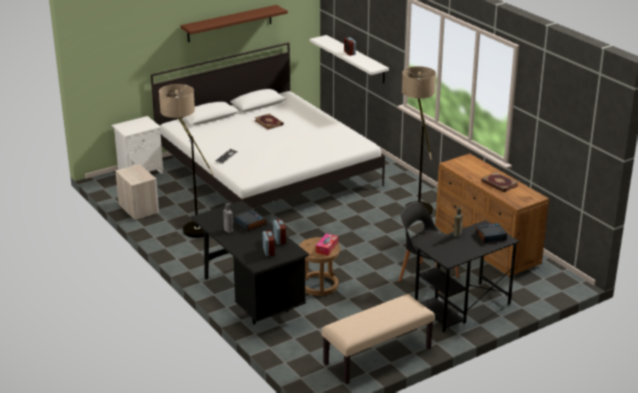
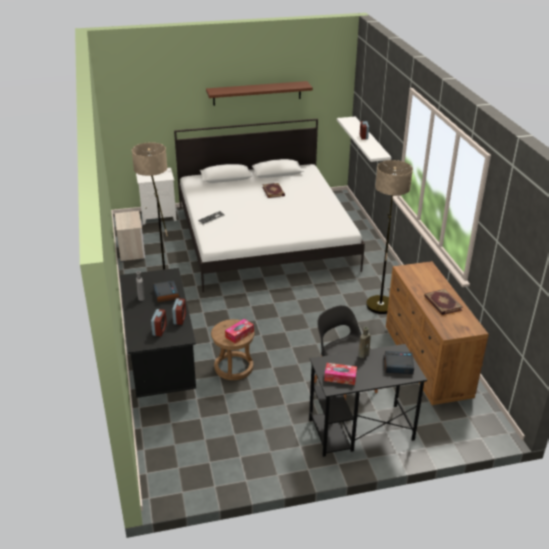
camera: 20 degrees right, 5 degrees up
(377, 357) = (237, 469): beige bench -> none
(450, 253) = (340, 377): none -> tissue box

